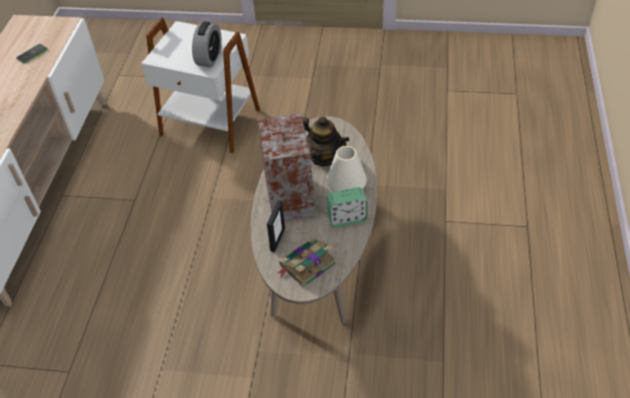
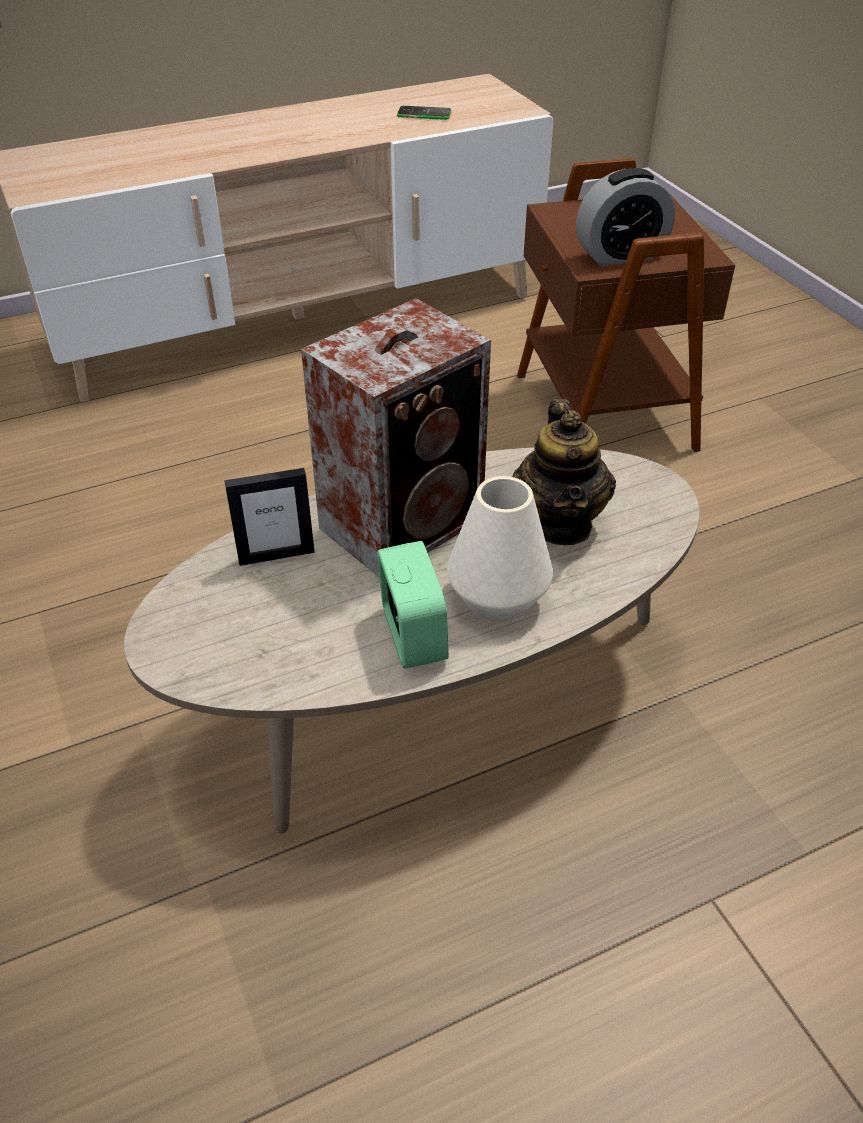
camera: 55 degrees right, 5 degrees down
(209, 123) = (600, 411): white side table -> brown side table
(306, 265) = (232, 628): book -> none
(347, 218) = (413, 636): alarm clock -> alarm clock turned 150 degrees counterclockwise

